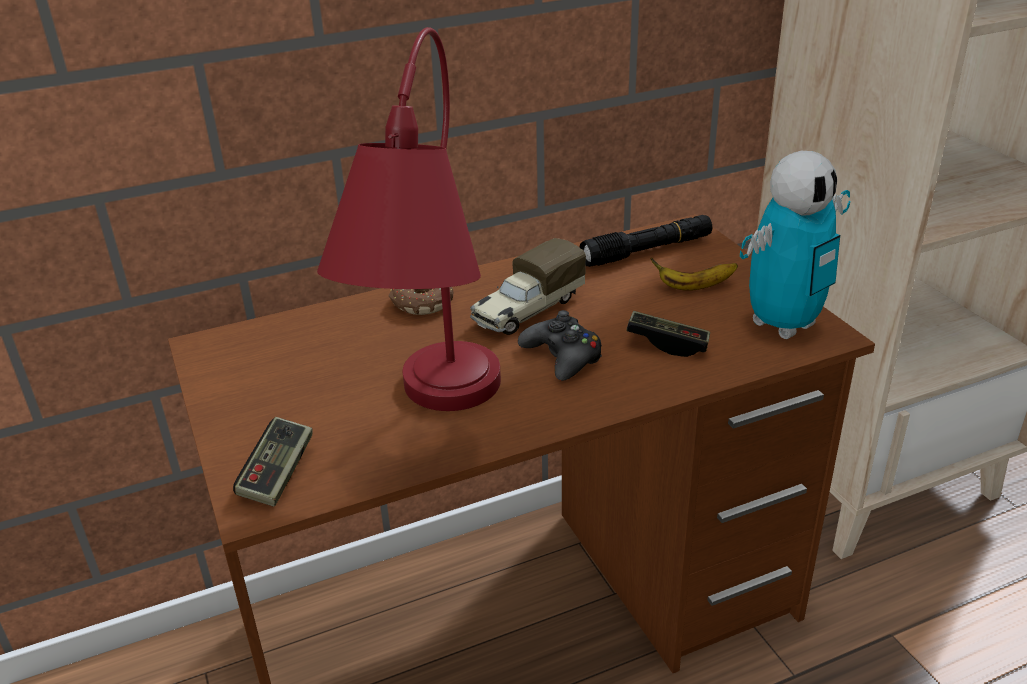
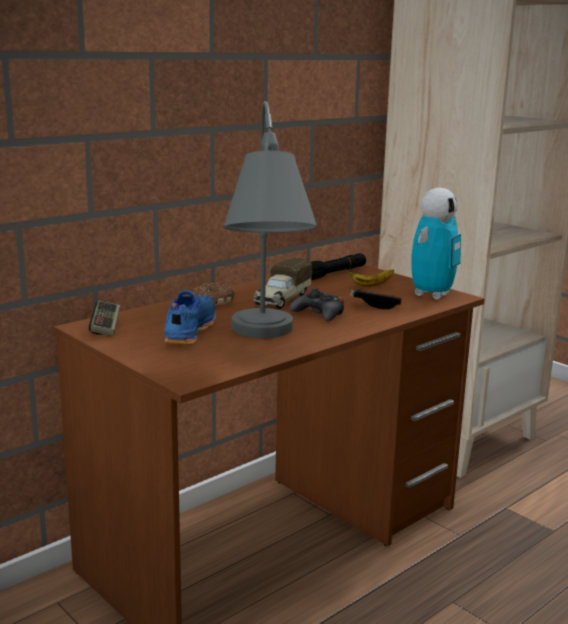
camera: 20 degrees left, 15 degrees down
(277, 474) = (188, 368): game controller -> game controller (105, 327)
(338, 376) = (188, 331): none -> blue shoe
(431, 422) = (264, 342): red table lamp -> grey table lamp

